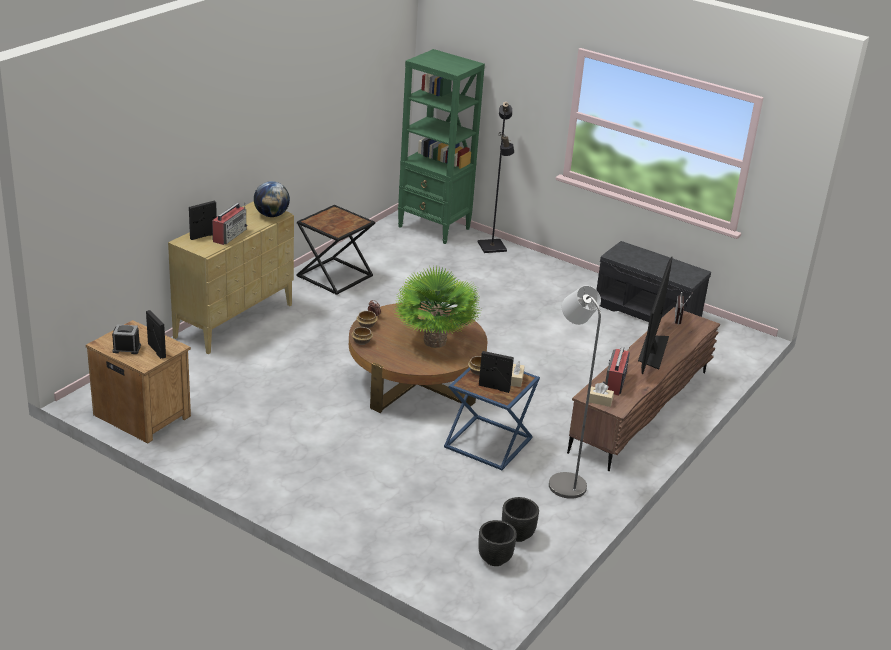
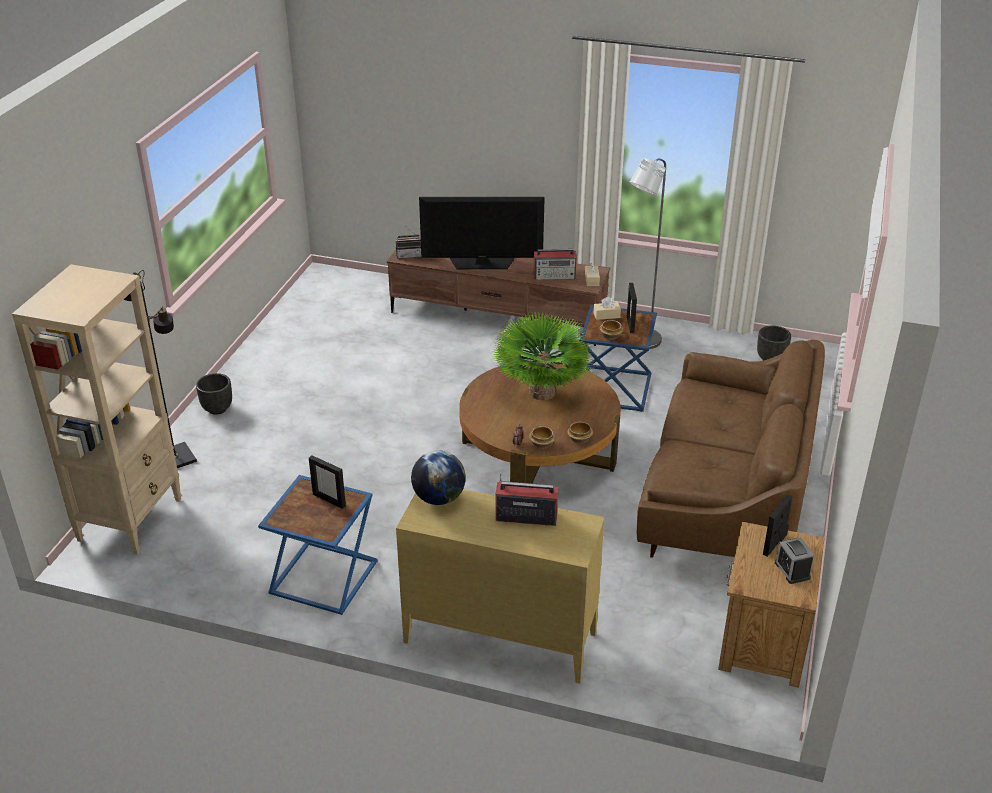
camera: 105 degrees left, 5 degrees up
(203, 236) = (545, 540): picture frame -> picture frame (329, 499)
(301, 452) = (725, 497): none -> brown sofa
(334, 277) = (326, 577): black side table -> blue side table
(434, 228) = (131, 519): green bookcase -> beige bookcase
(517, 536) = (731, 353): black planter -> black planter (218, 409)
(648, 311) = (298, 330): grey bench -> none

